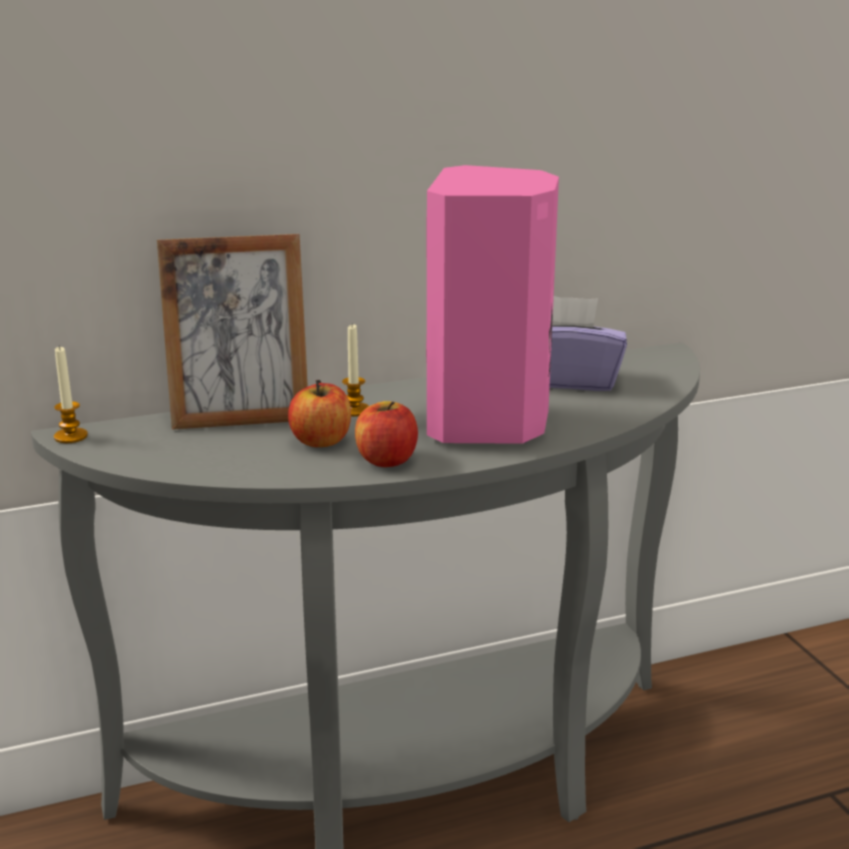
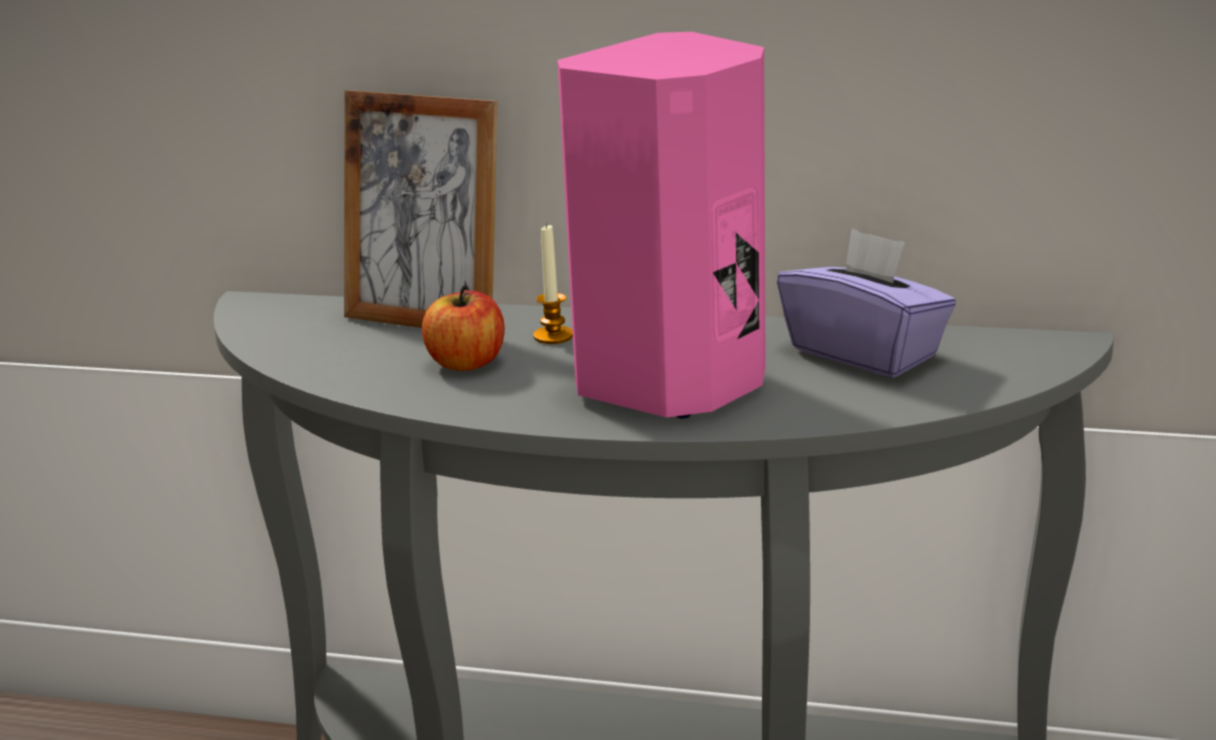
camera: 35 degrees right, 0 degrees up
(71, 436) = (248, 304): candle -> none
(386, 460) = (499, 401): apple -> none

